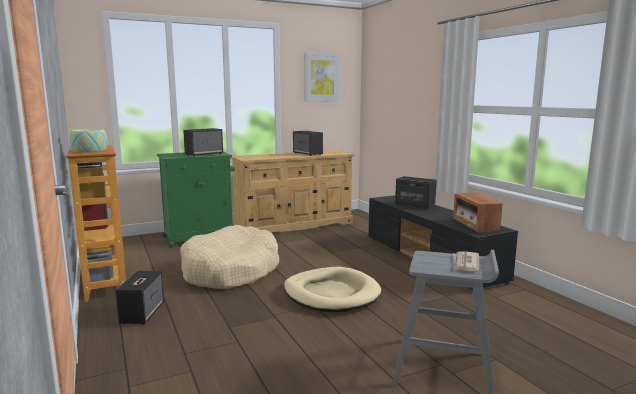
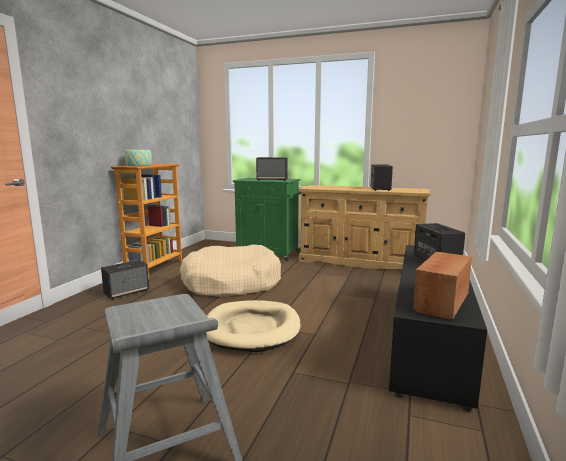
camera: 45 degrees right, 0 degrees up
(321, 77) = (423, 106): picture -> none
(465, 264) = (164, 323): newspaper -> none

